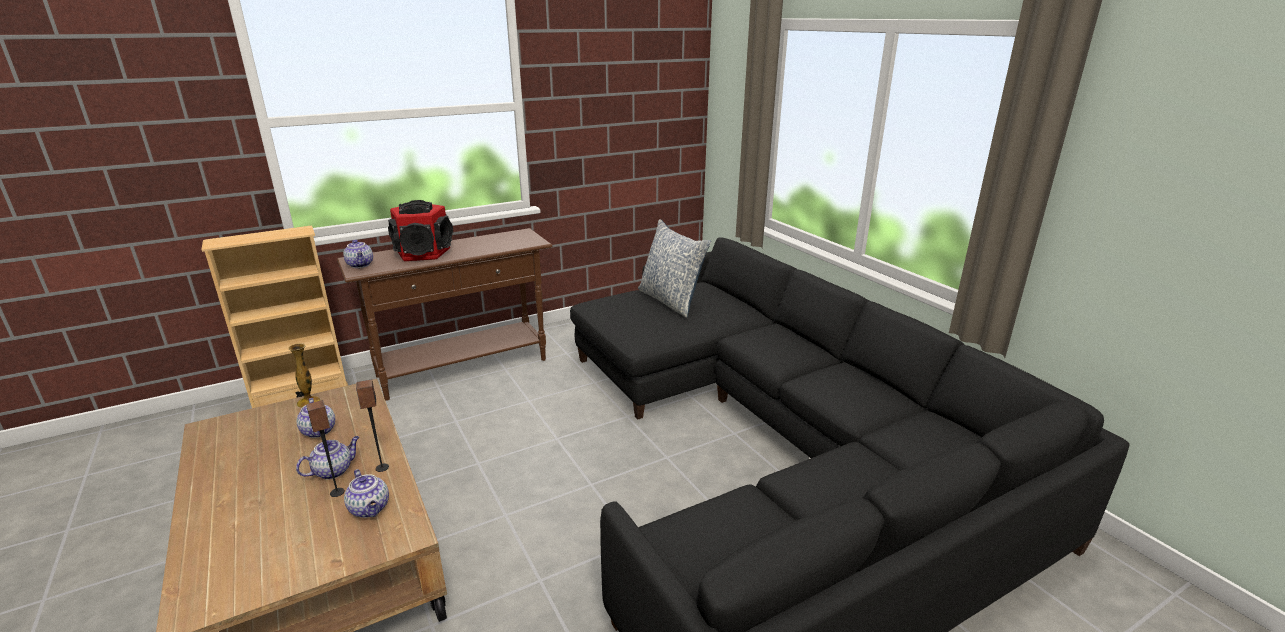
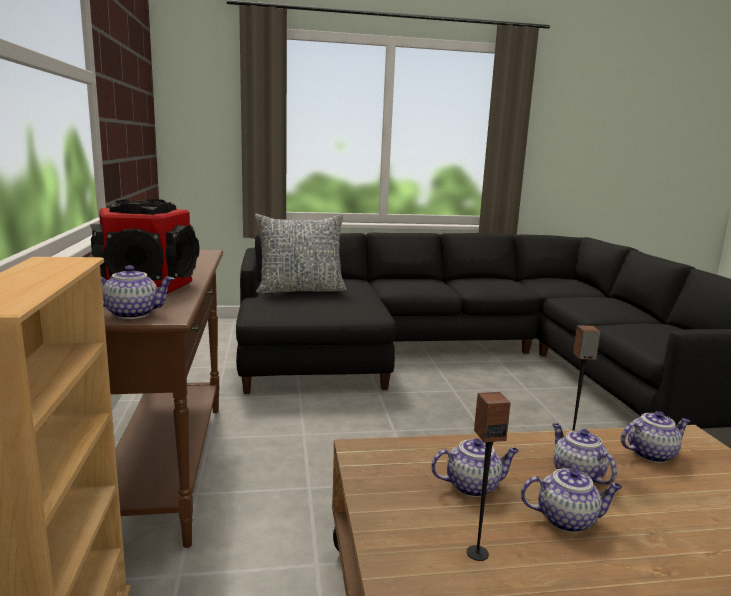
camera: 70 degrees left, 10 degrees down
(278, 468) = (567, 520): none -> teapot
(308, 402) = (374, 496): vase -> none
(337, 492) = (623, 473): speaker -> speaker (477, 553)

